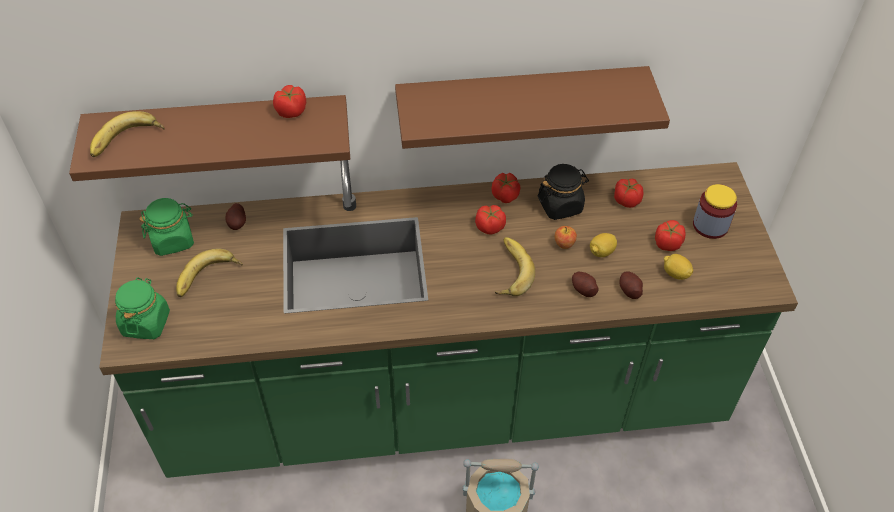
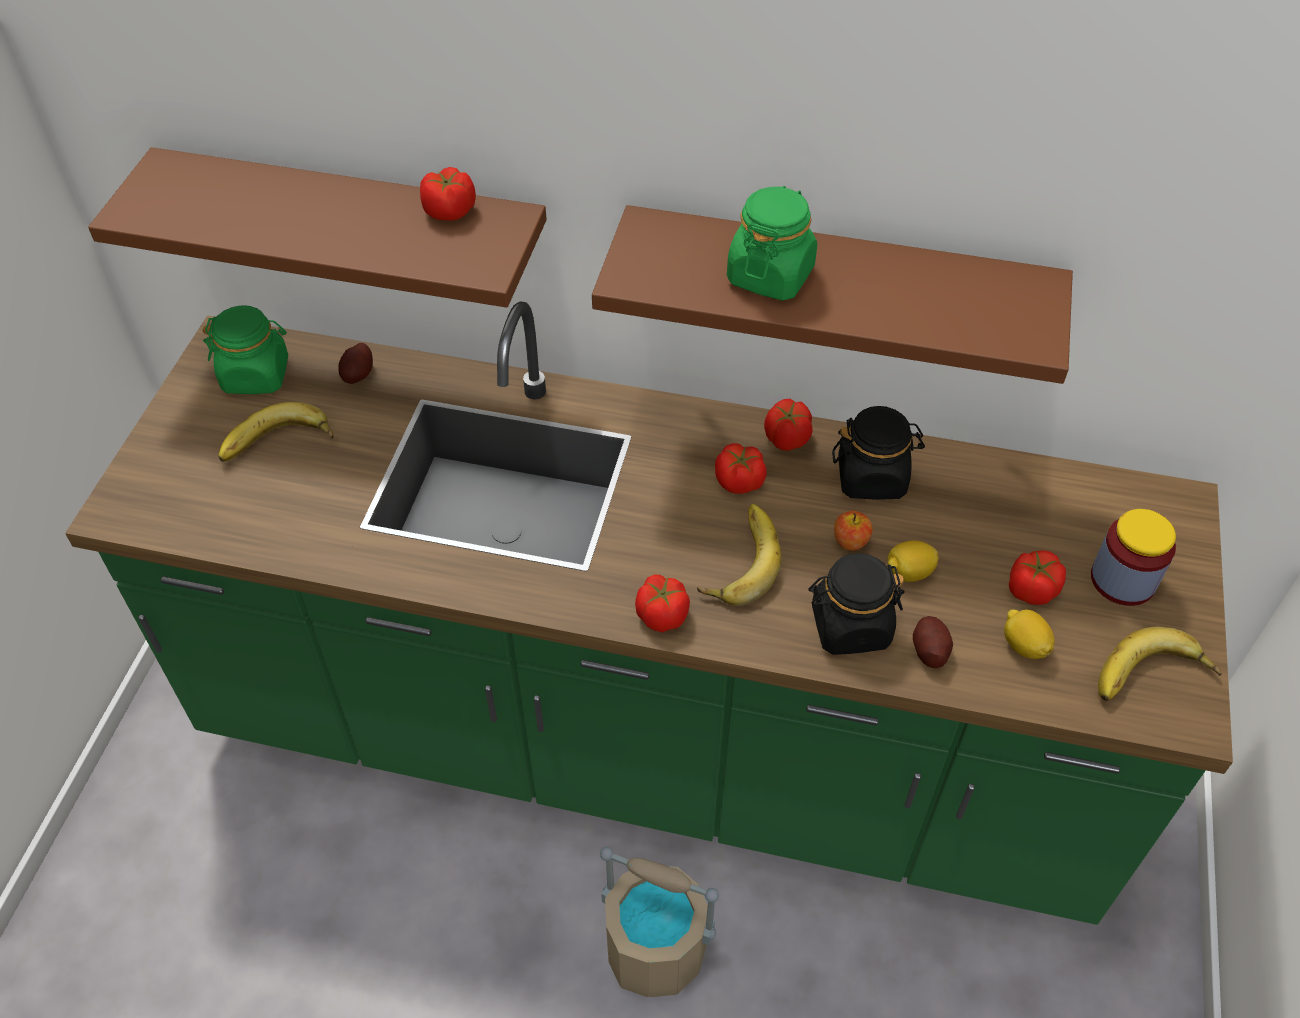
camera: 20 degrees right, 0 degrees up
(127, 141) = (191, 200): banana -> banana (1152, 679)
(146, 323) = (159, 486): green jar -> green jar (770, 275)
(583, 289) = (850, 626): potato -> black jar
(626, 200) = (990, 498): tomato -> tomato (662, 615)

